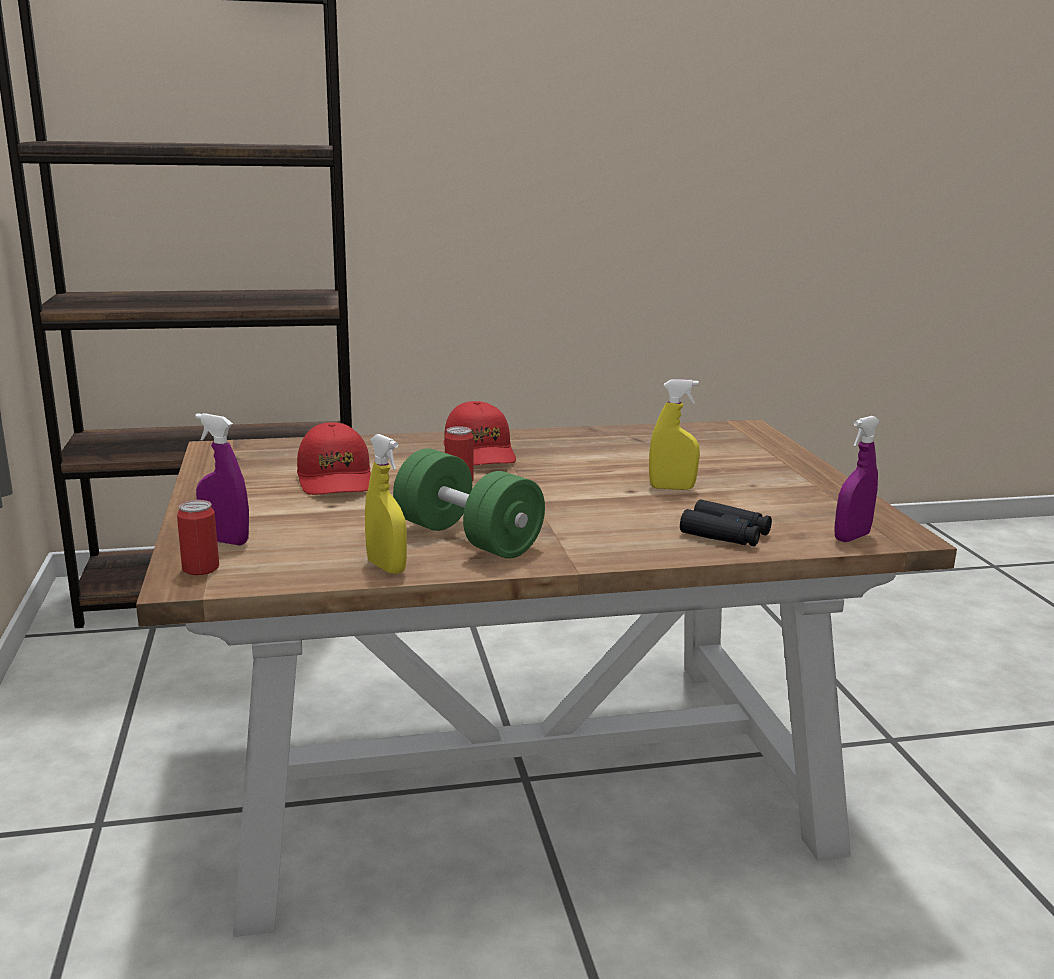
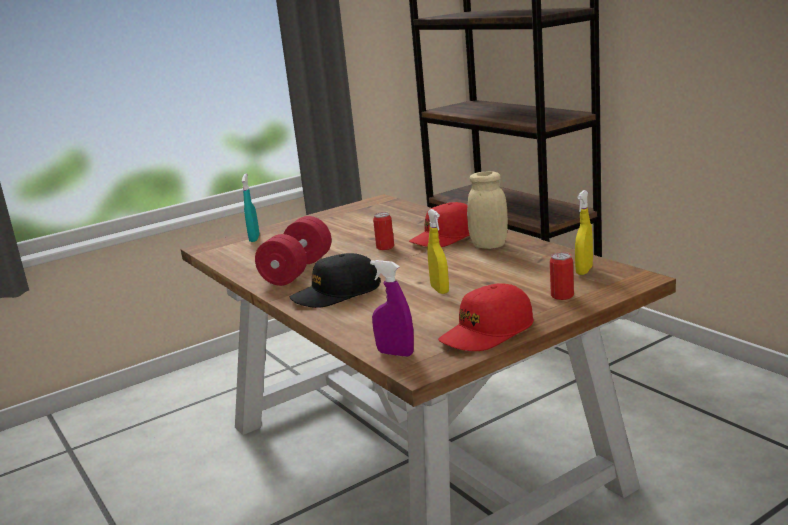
camera: 70 degrees right, 0 degrees up
(201, 568) = (220, 245): can -> can (562, 296)
(225, 541) = (254, 238): purple spray bottle -> turquoise spray bottle
(335, 479) = (358, 228): red cap -> red cap (487, 332)
(386, 567) = (245, 268): yellow spray bottle -> yellow spray bottle (584, 271)
(468, 538) = (297, 271): green dumbbell -> red dumbbell
(551, 444) = (489, 245): none -> beige jar
(609, 532) = (336, 294): none -> black cap
(725, 534) = (363, 319): black binoculars -> none

